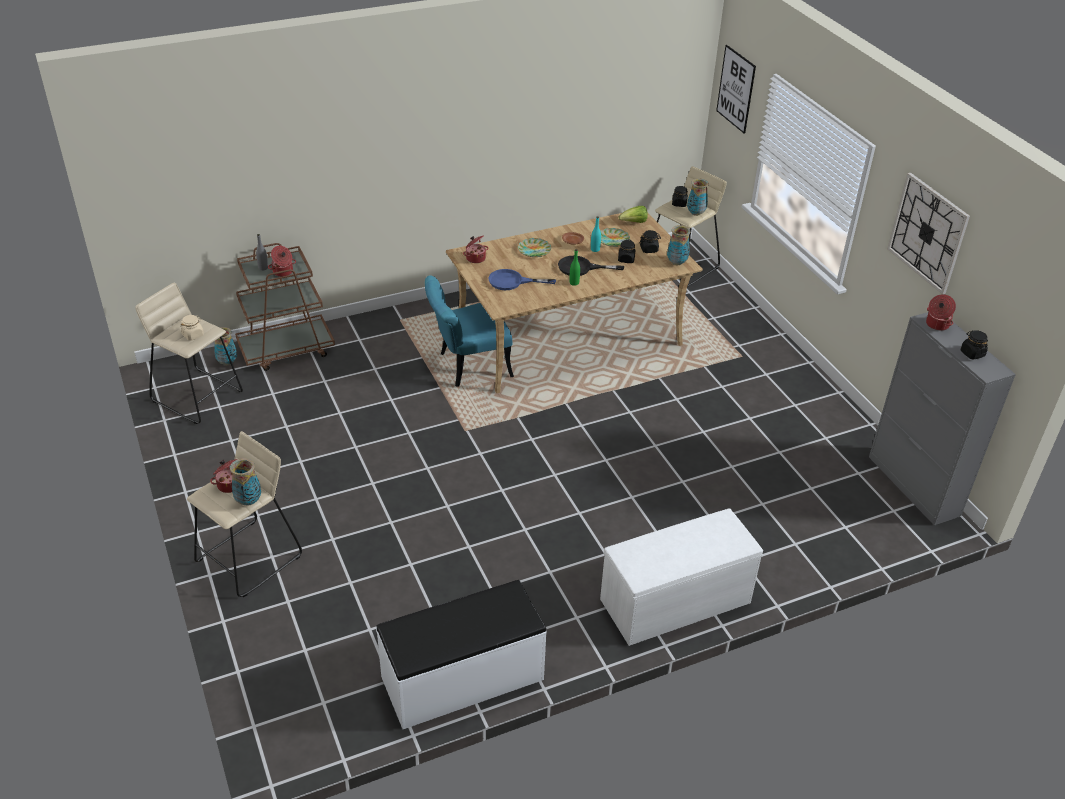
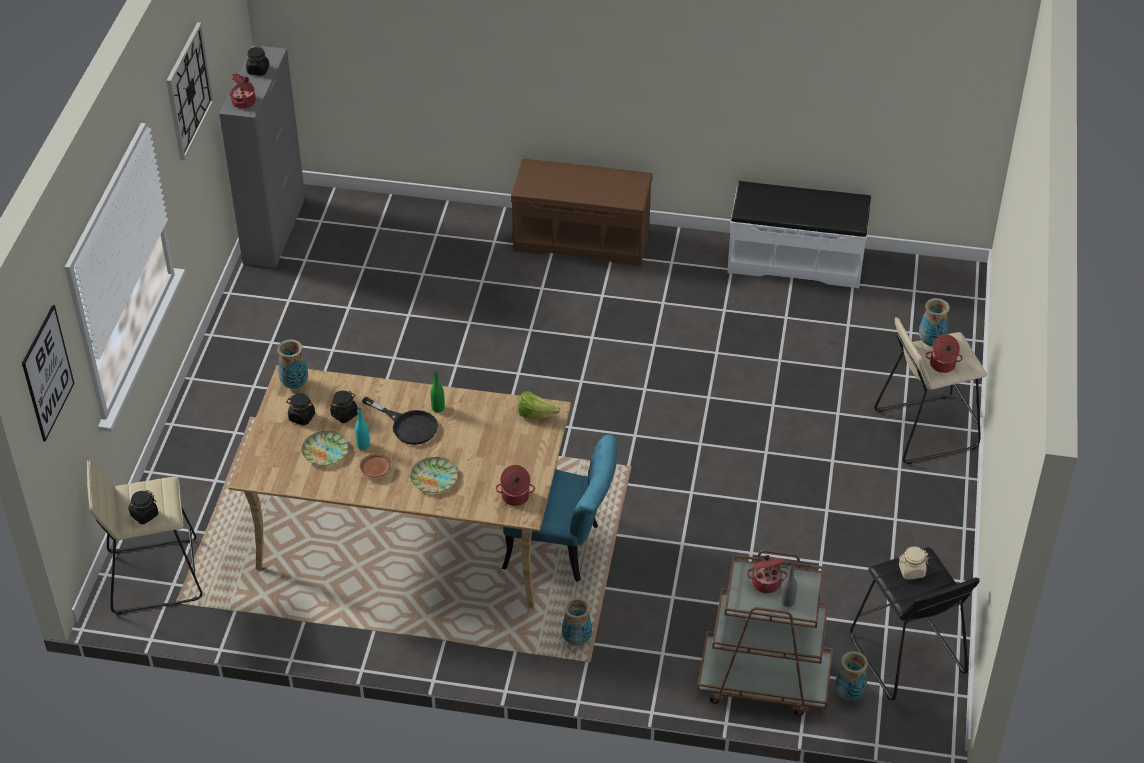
camera: 145 degrees left, 5 degrees up
(198, 395) = (906, 655): beige stool -> black stool
(512, 282) = (505, 441): blue frying pan -> none
(634, 222) = (269, 466): lettuce -> lettuce (535, 414)
(675, 602) = (583, 238): white bench -> brown bench
(695, 213) = (146, 488): vase -> vase (577, 640)

